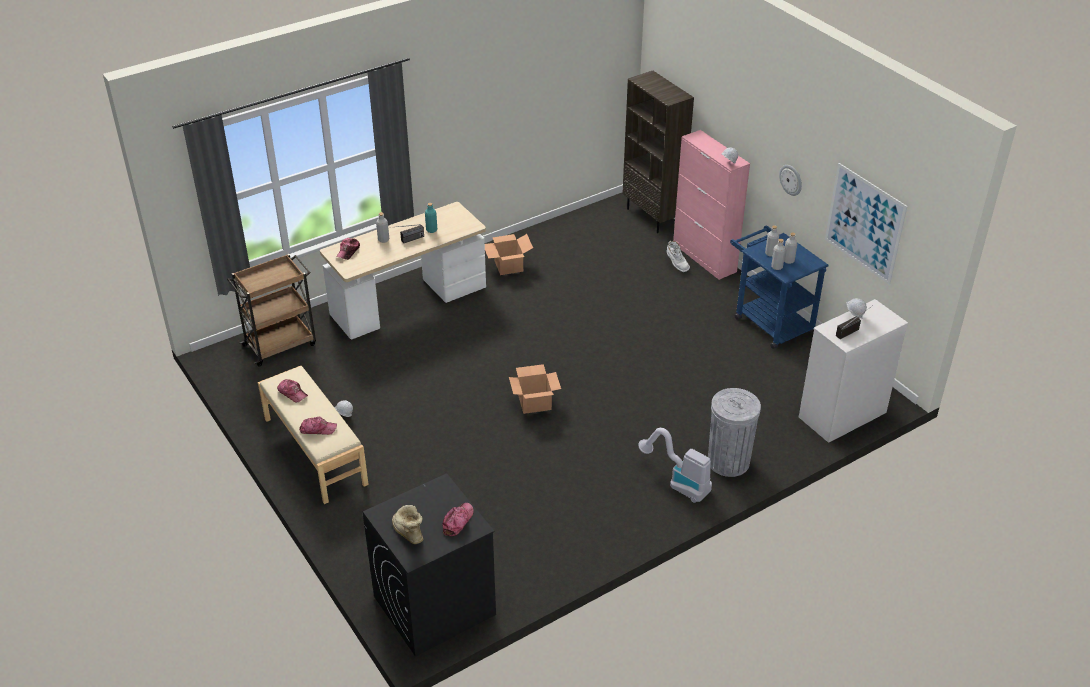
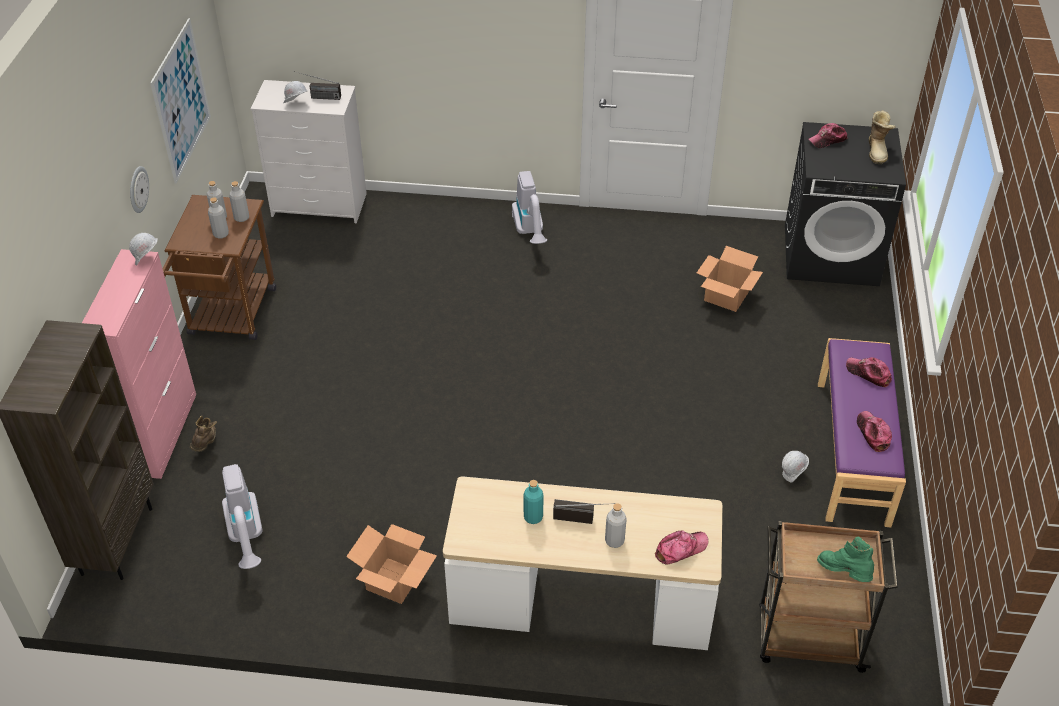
camera: 140 degrees left, 5 degrees up
(258, 275) = (844, 573): none -> green boot
(314, 451) = (853, 452): beige bench -> purple bench
(534, 403) = (572, 372): cardboard box -> cardboard box (727, 296)
(597, 246) = (247, 538): none -> vacuum cleaner
(676, 265) = (206, 444): white boot -> brown boot
(728, 461) = (467, 224): grey trash can -> none
(768, 321) = (230, 317): blue cart -> brown cart

